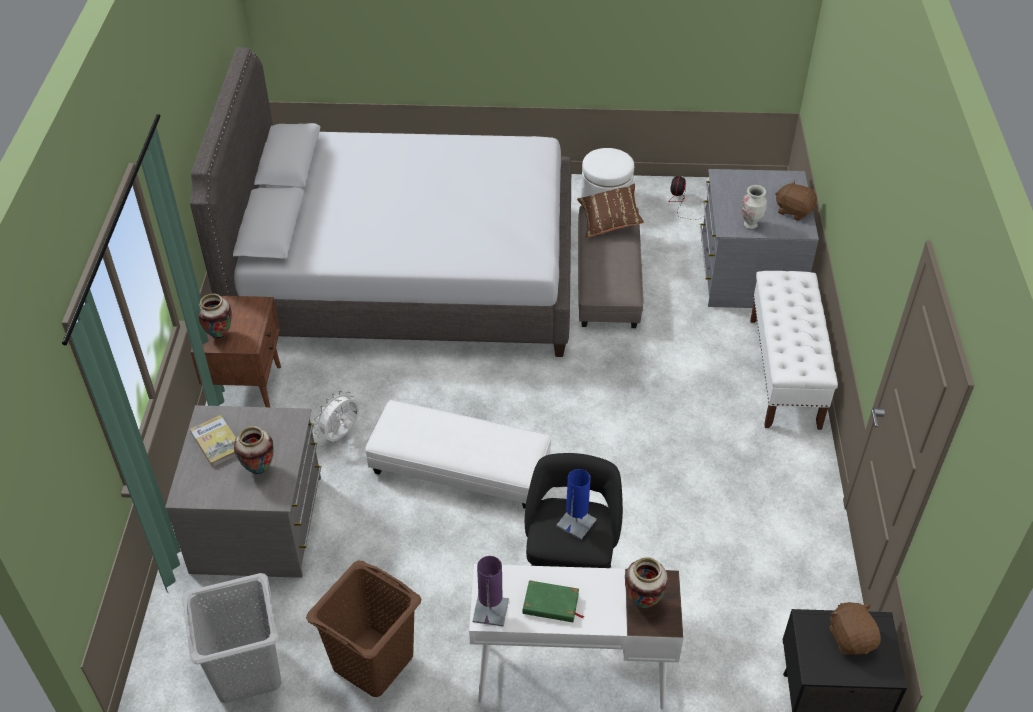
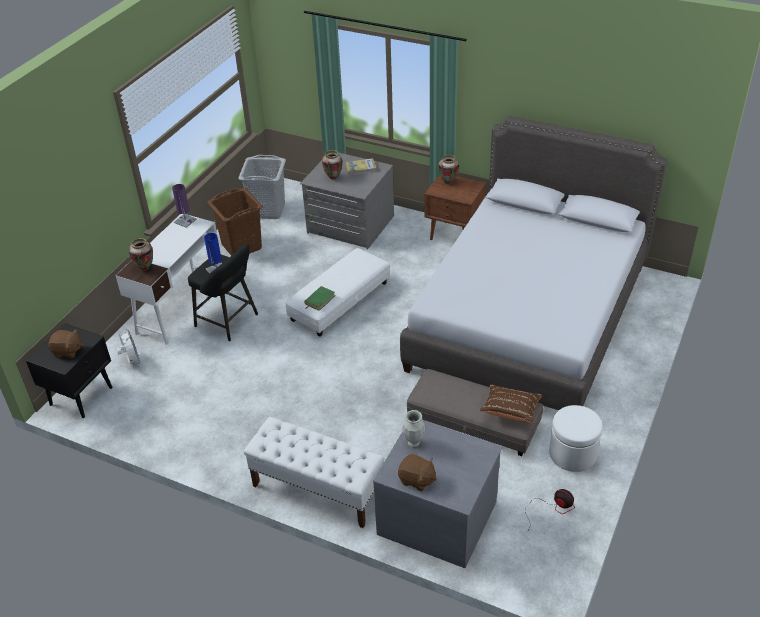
camera: 115 degrees right, 5 degrees down
(341, 435) = (394, 262): white fan -> white fan (131, 361)
(551, 604) = (171, 239): green book -> green book (319, 300)
(794, 210) = (417, 480): brown plush toy -> brown plush toy turned 60 degrees clockwise

